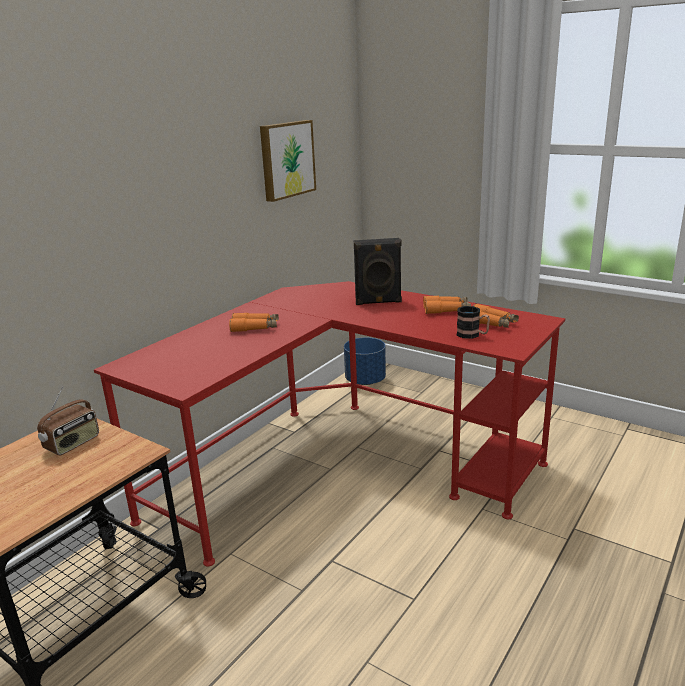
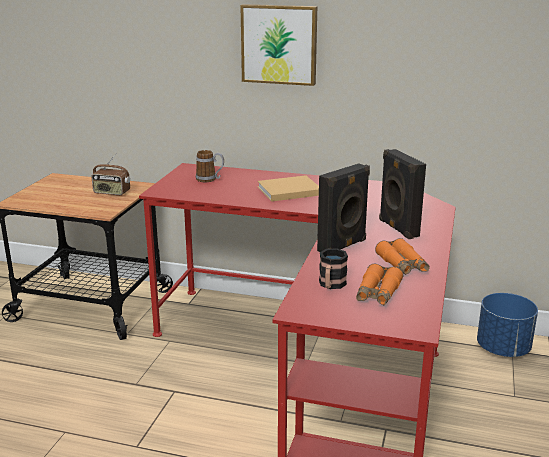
camera: 70 degrees right, 0 degrees up
(177, 358) = (210, 179): none -> mug
(255, 327) = (287, 191): orange binoculars -> beige book
(286, 159) = (449, 49): picture -> picture (279, 44)
(401, 322) = (343, 246): none -> black speaker

